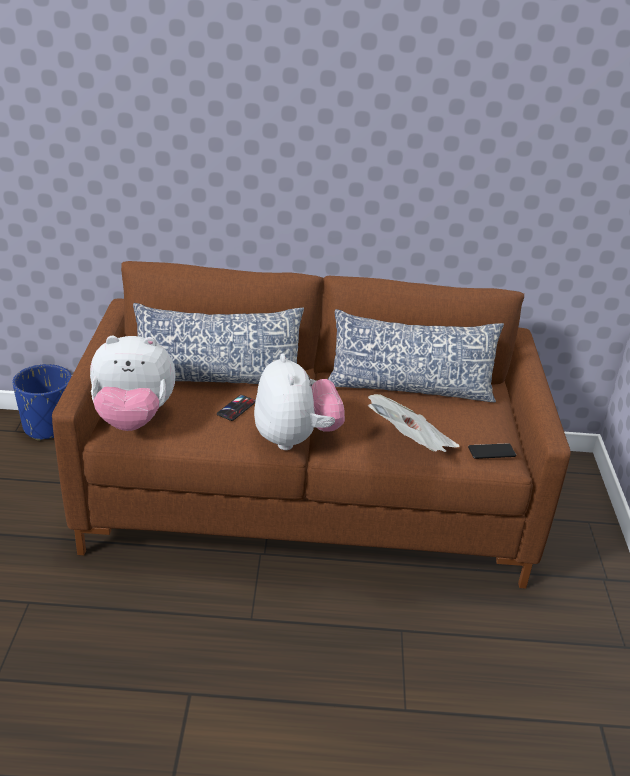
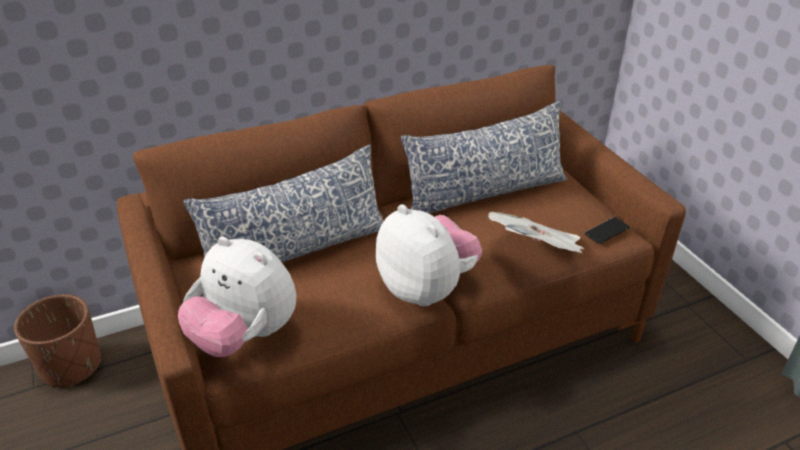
camera: 25 degrees left, 5 degrees up
(48, 427) = (71, 366): blue planter -> brown planter
(133, 419) = (244, 336): plush toy -> plush toy turned 60 degrees clockwise
(236, 408) = (344, 278): phone -> none

